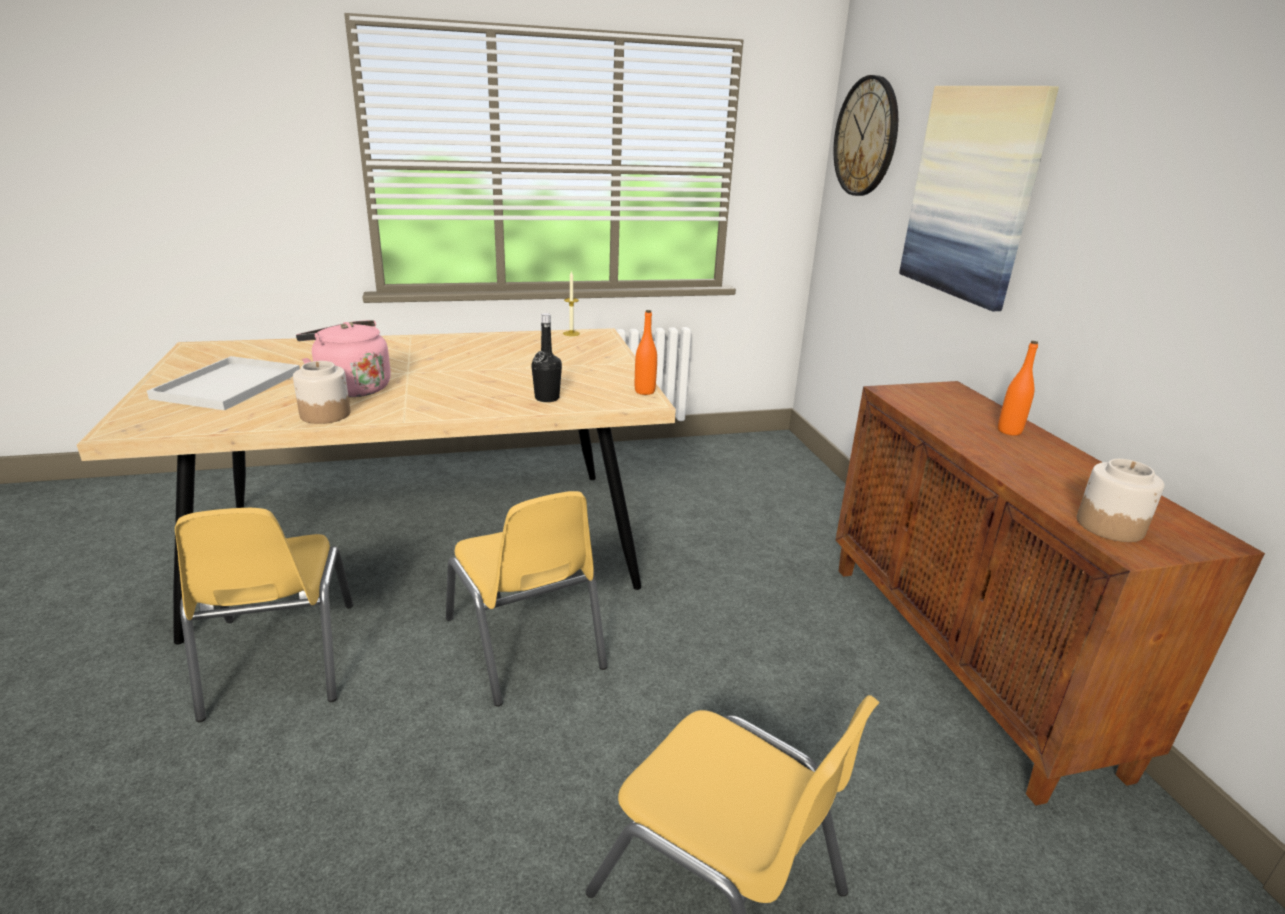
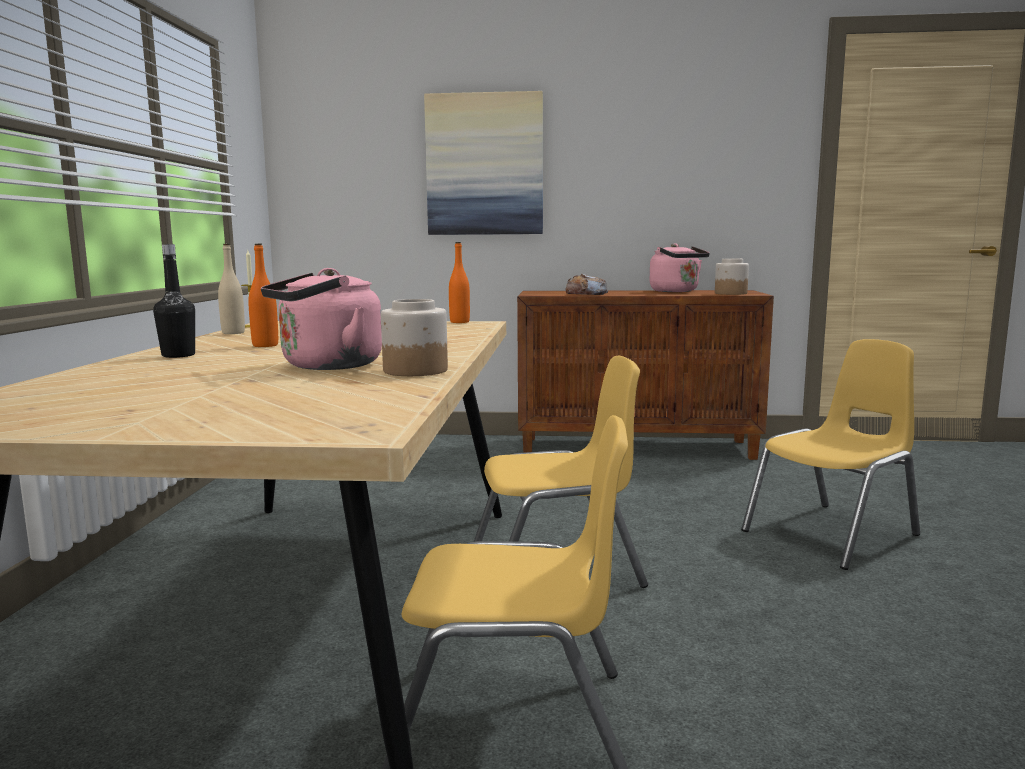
camera: 70 degrees left, 15 degrees down
(228, 386) = (219, 401): white tray -> none
(525, 336) = (233, 333): none -> beige bottle
(547, 398) = (448, 333): black bottle -> black bottle (178, 355)
(866, 137) = (331, 138): wall clock -> none
(944, 418) = (586, 294): none -> bread
(1009, 431) = (611, 291): orange bottle -> orange bottle (265, 345)
(1088, 478) = (676, 291): none -> pink kettle

